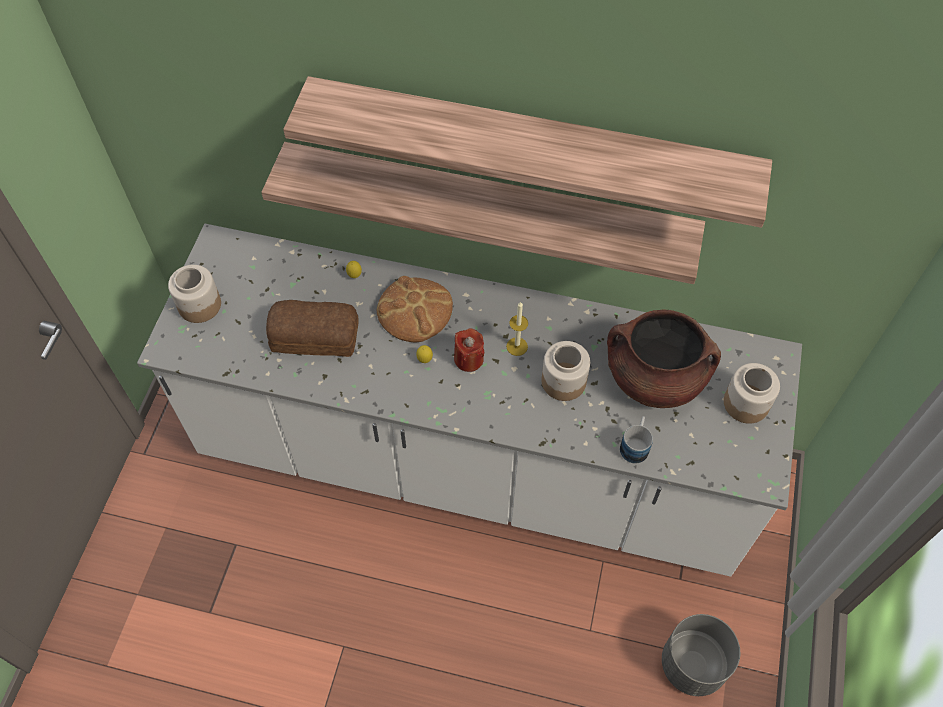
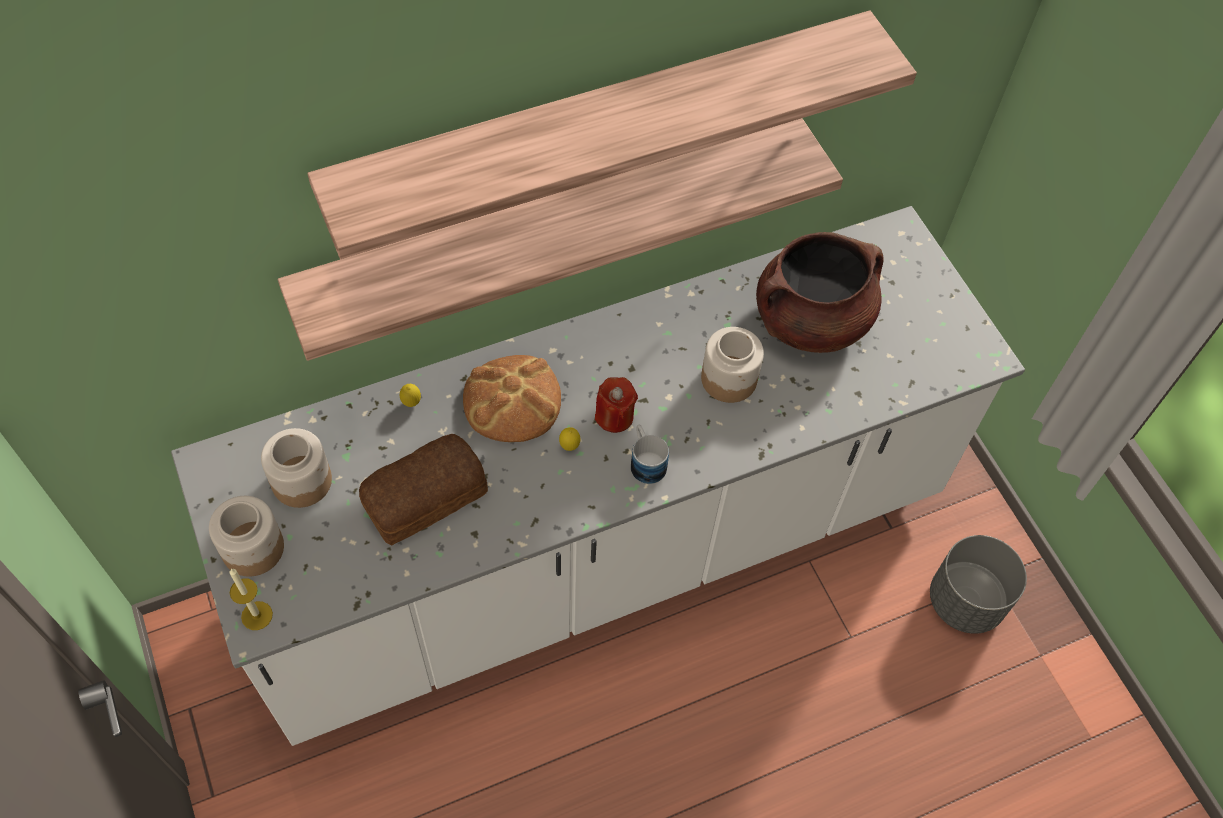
camera: 40 degrees left, 0 degrees up
(517, 346) = (652, 372): candle -> candle (257, 615)
(635, 444) = (848, 398): mug -> mug (645, 461)
(746, 403) = (911, 293): jar -> jar (302, 480)

